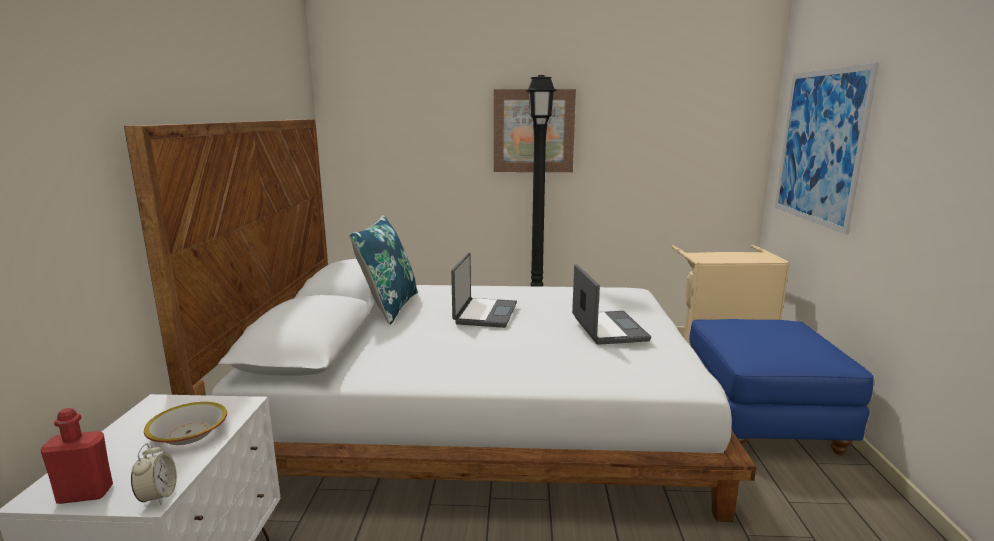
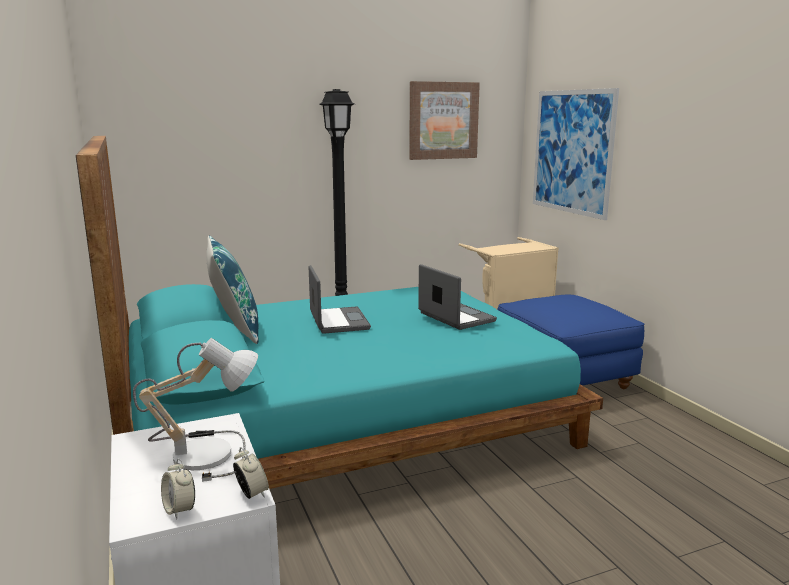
camera: 25 degrees left, 0 degrees up
(85, 494) = (179, 510): red bottle -> alarm clock
(188, 433) = (206, 451): bowl -> table lamp
(478, 414) = (341, 419): white bed -> turquoise bed
(533, 131) = (325, 143): picture -> picture (443, 120)

